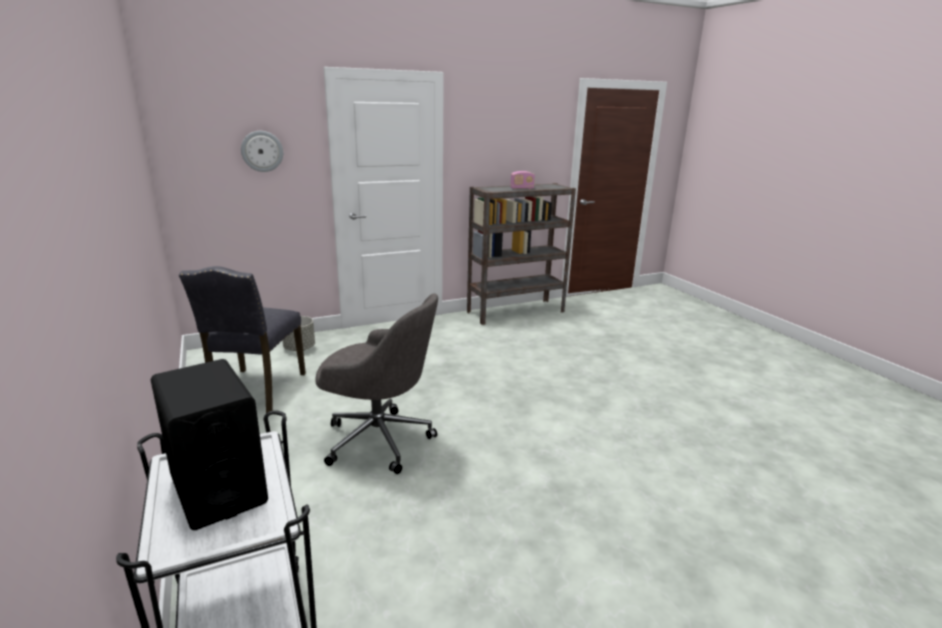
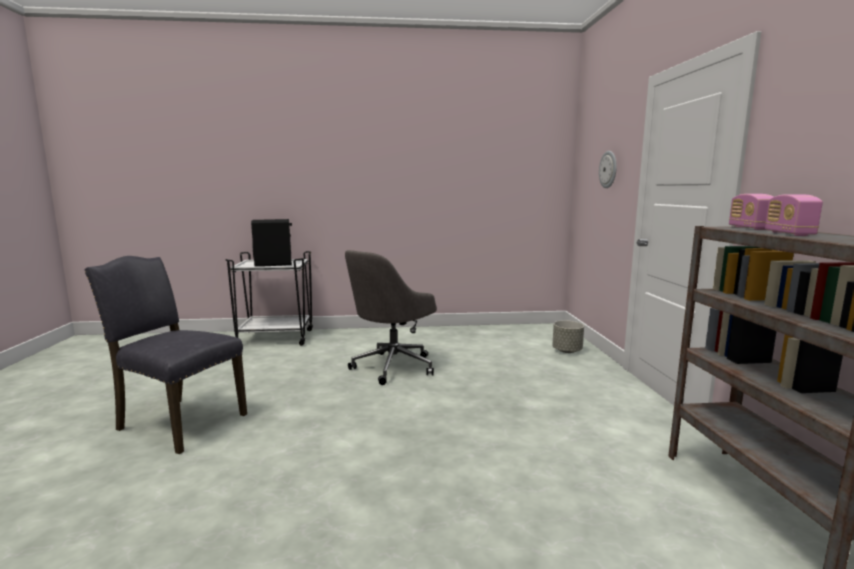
camera: 110 degrees right, 10 degrees down
(256, 391) = (488, 339): grey chair -> grey chair (178, 422)
(493, 189) = (749, 228): none -> radio

